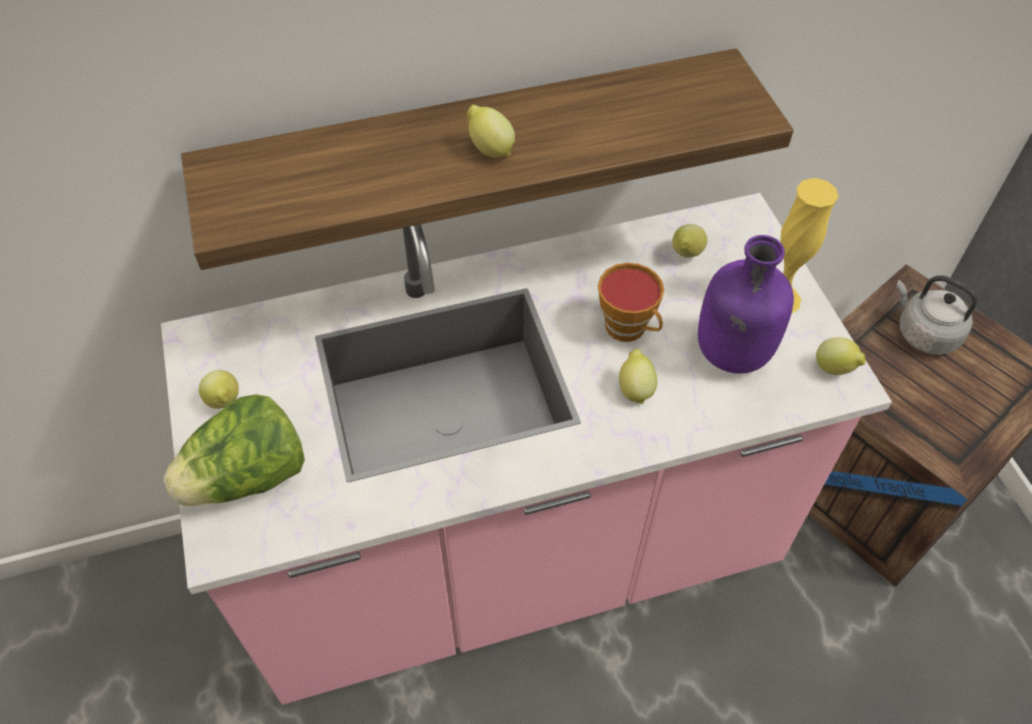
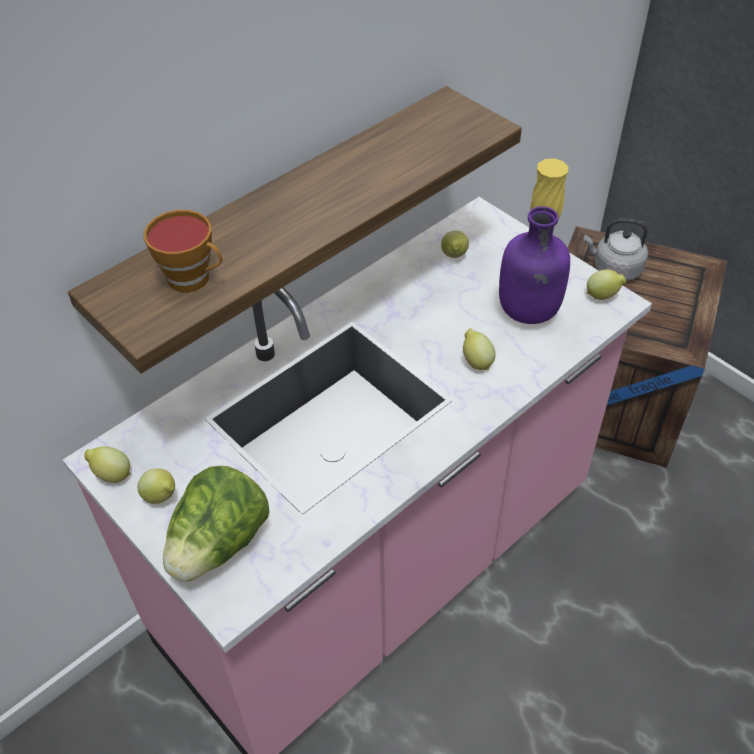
camera: 25 degrees left, 5 degrees down
(489, 150) = (318, 208): lemon -> lemon (112, 475)
(629, 328) = (446, 322): cup -> cup (193, 279)

